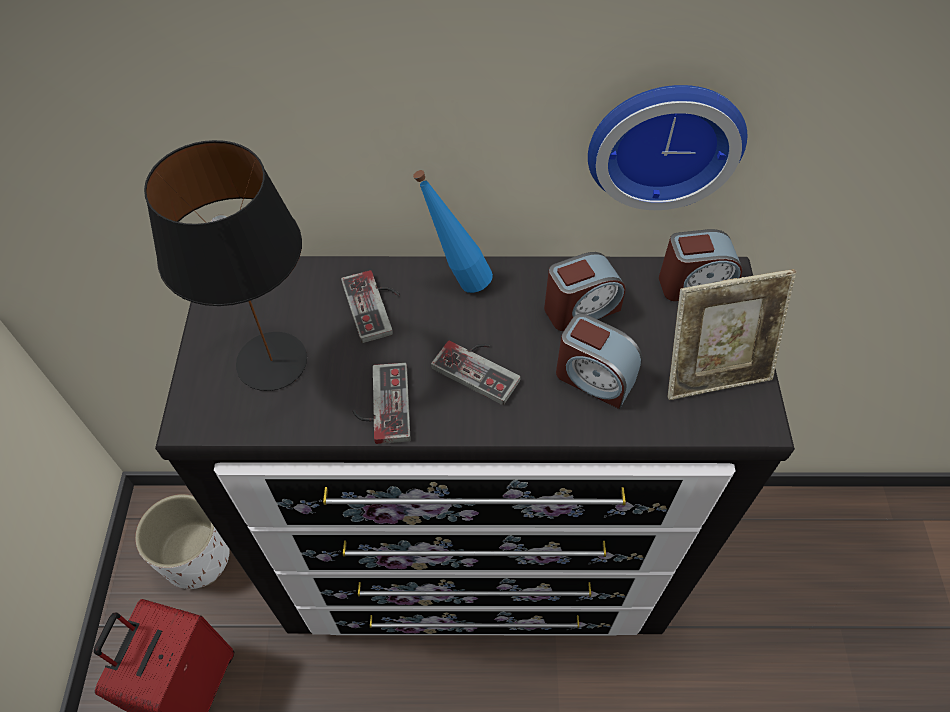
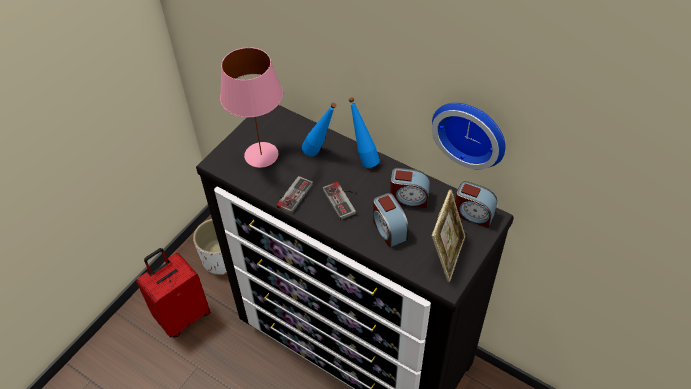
camera: 35 degrees right, 5 degrees down
(271, 360) = (261, 154): black table lamp -> pink table lamp
(376, 305) = (320, 153): game controller -> blue bottle
(713, 372) = (446, 255): picture frame -> picture frame turned 90 degrees counterclockwise

